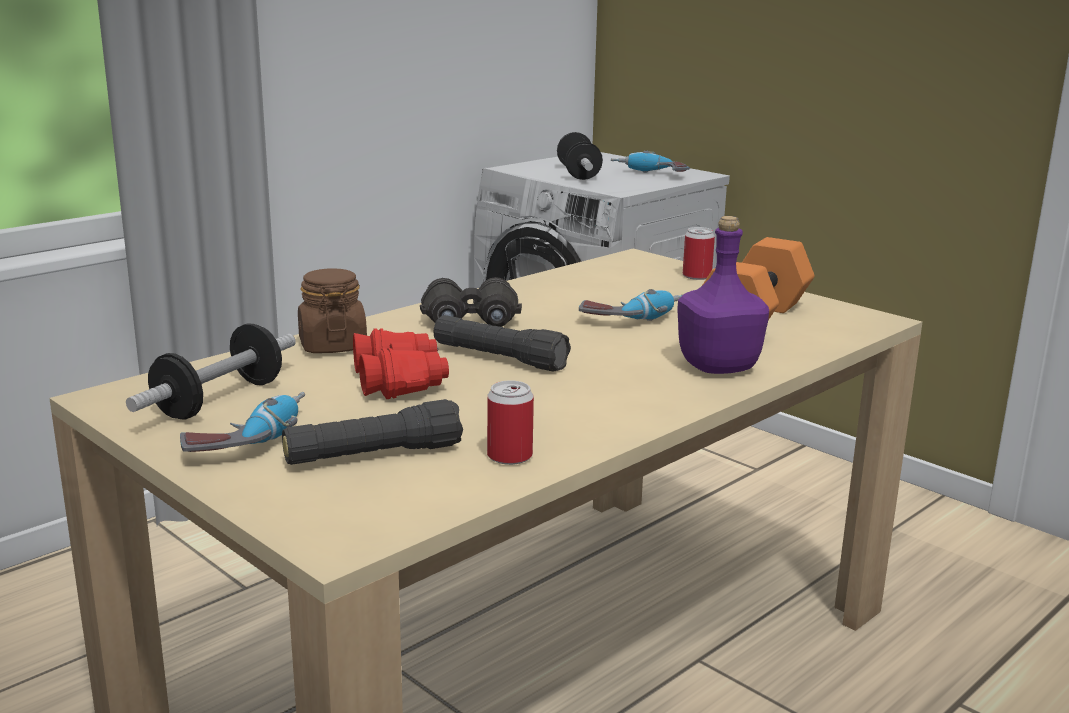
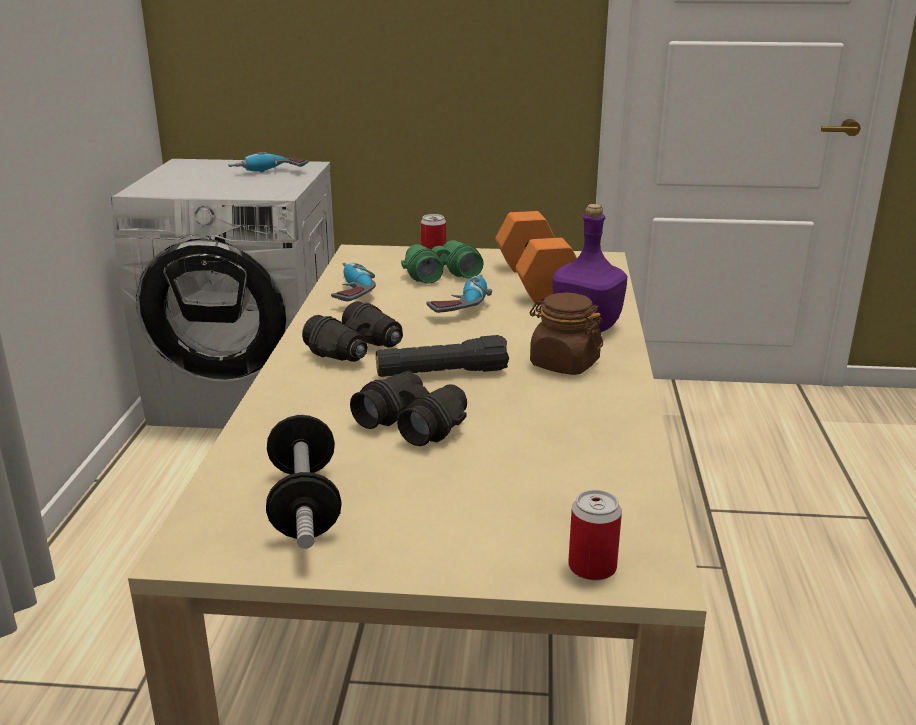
camera: 40 degrees left, 5 degrees up
(250, 440) = (410, 526): power drill -> power drill (349, 293)
(332, 345) = (290, 412): brown jar -> brown jar (564, 364)
(373, 455) = (526, 493): black flashlight -> none
(400, 382) = (413, 422): red binoculars -> black binoculars
(509, 456) = (609, 450): can -> can (592, 567)
(578, 173) = (210, 184): dumbbell -> none
(672, 290) = (440, 274): none -> green binoculars

